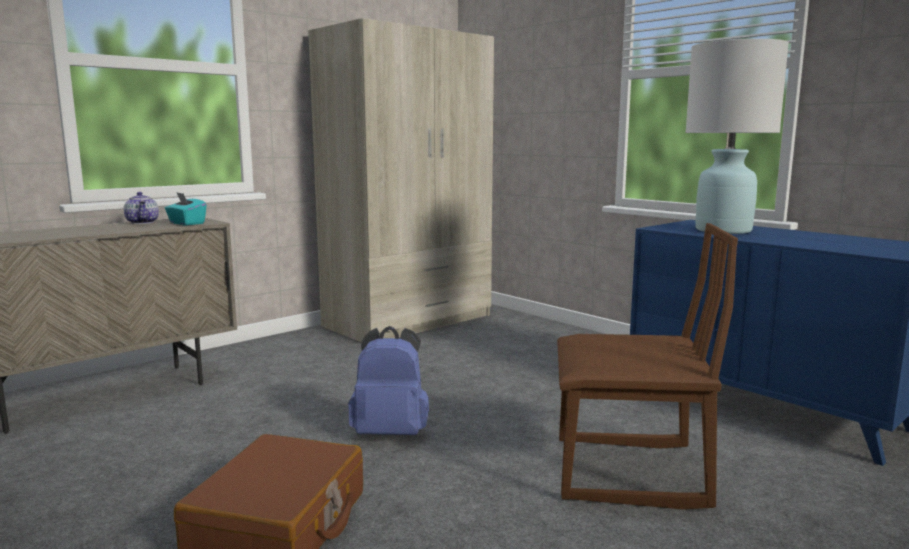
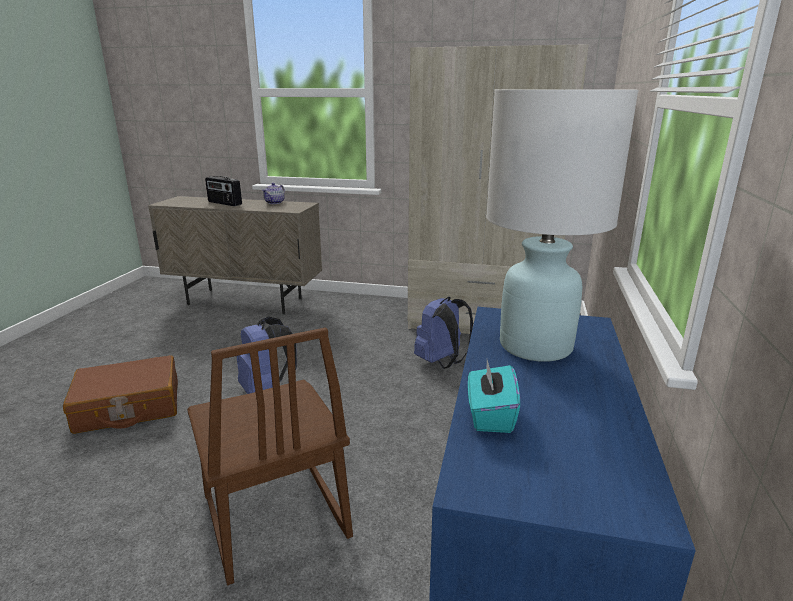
camera: 55 degrees right, 10 degrees up
(66, 232) = (224, 203): none -> radio
(186, 223) = (282, 208): turquoise tissue box -> turquoise tissue box (490, 415)
(459, 352) = (442, 362): none -> blue backpack

